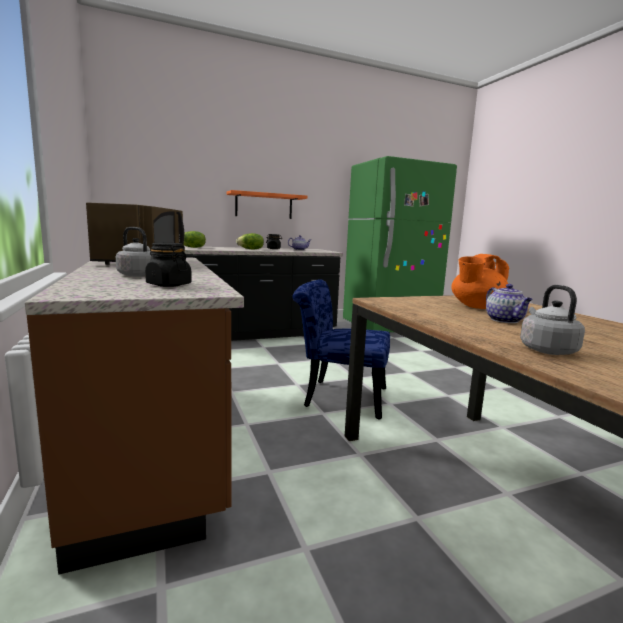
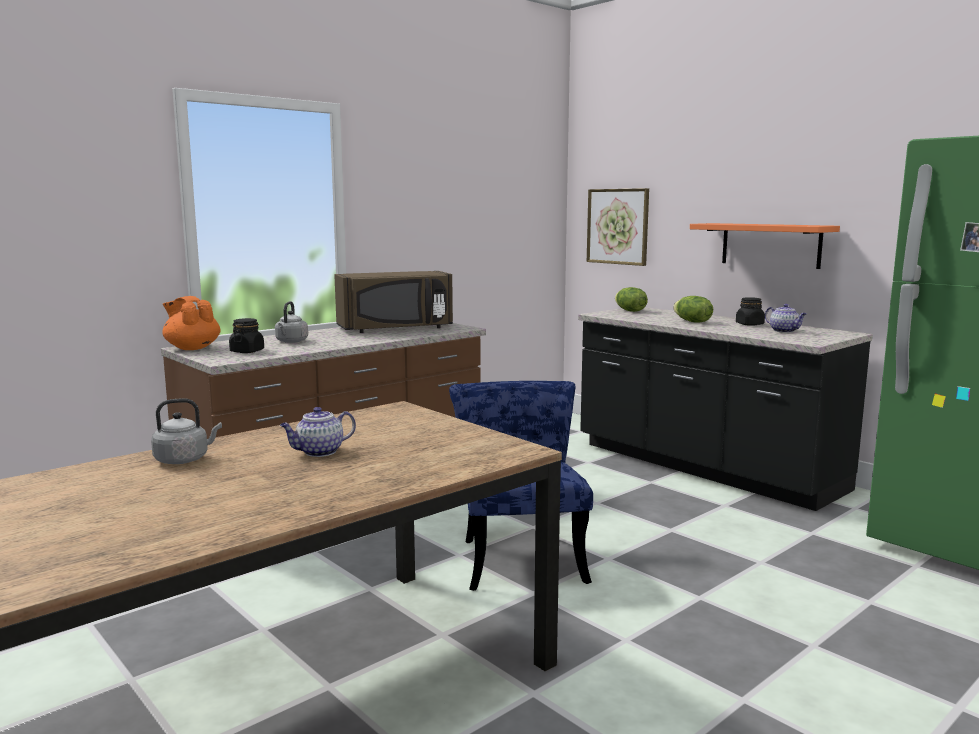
camera: 70 degrees right, 0 degrees up
(148, 190) = (618, 226): none -> picture
(477, 307) = (405, 443): orange teapot -> orange teapot (192, 348)

